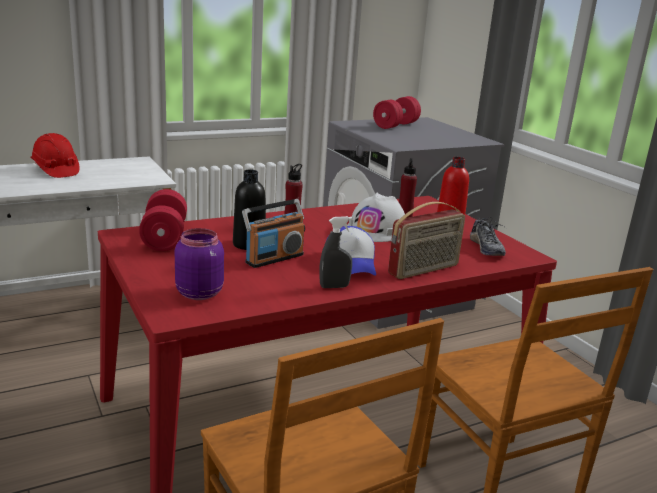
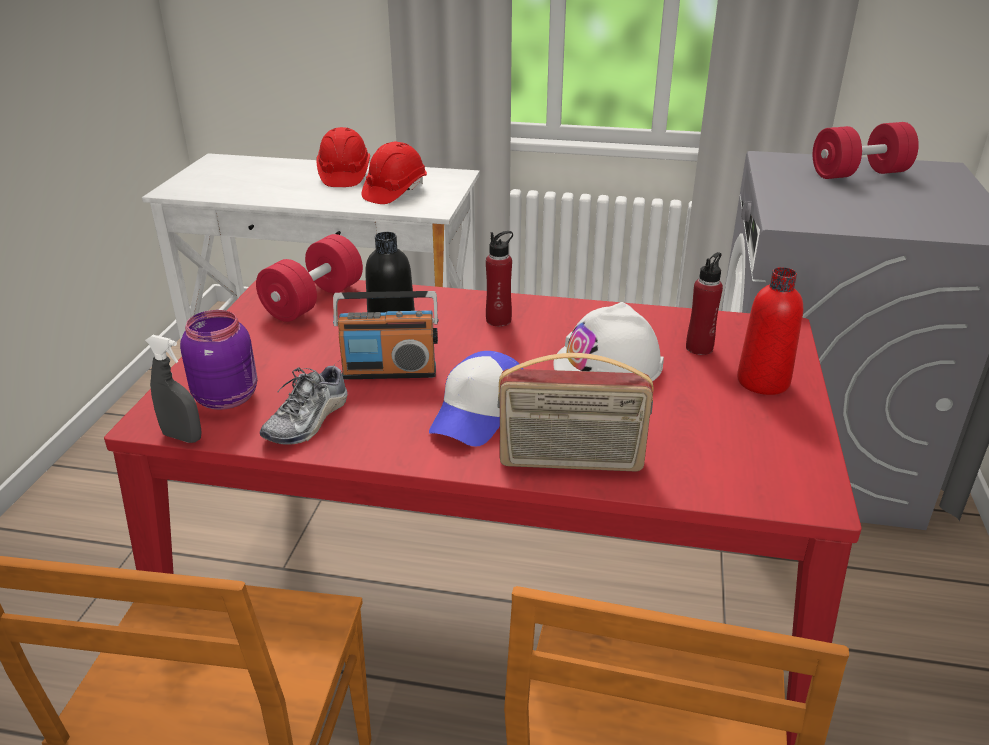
camera: 40 degrees right, 10 degrees up
(112, 174) = (394, 192): none -> red hard hat
(334, 287) = (394, 445): grey spray bottle -> grey spray bottle (182, 437)
(486, 248) = (750, 455): shoe -> shoe (308, 420)

